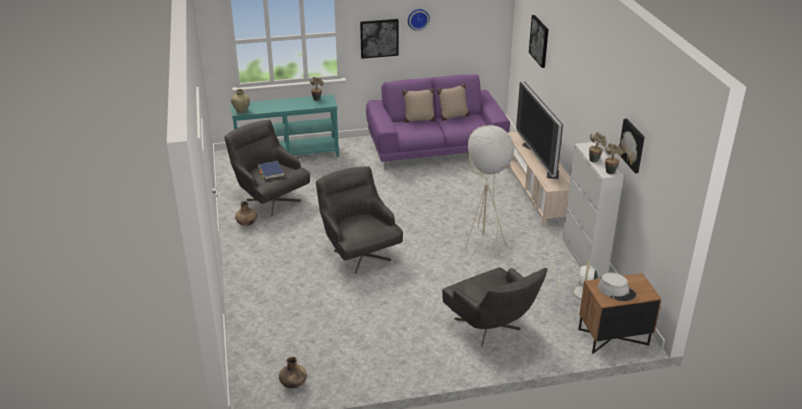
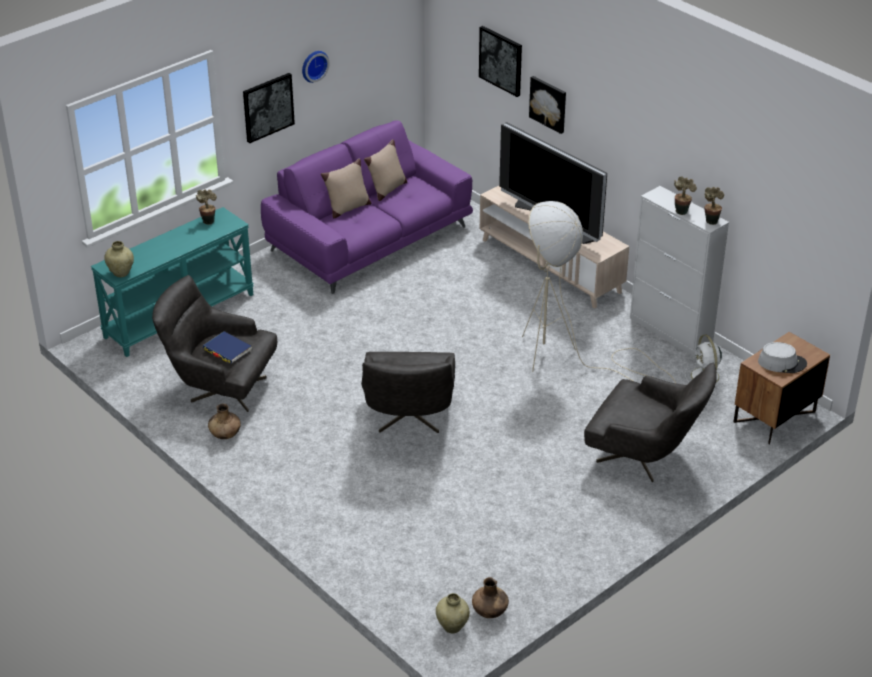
camera: 30 degrees left, 5 degrees up
(261, 383) = (452, 627): none -> beige vase
(359, 252) = (409, 420): grey armchair -> grey armchair turned 120 degrees counterclockwise
(633, 145) = (738, 183): picture -> picture (549, 104)

